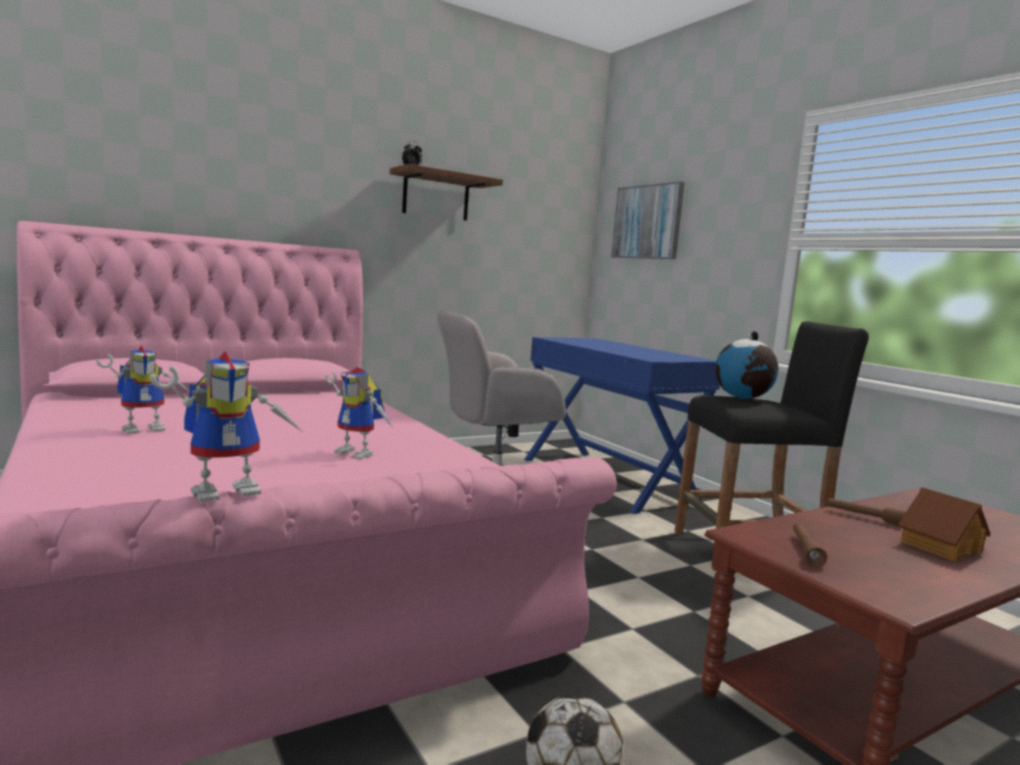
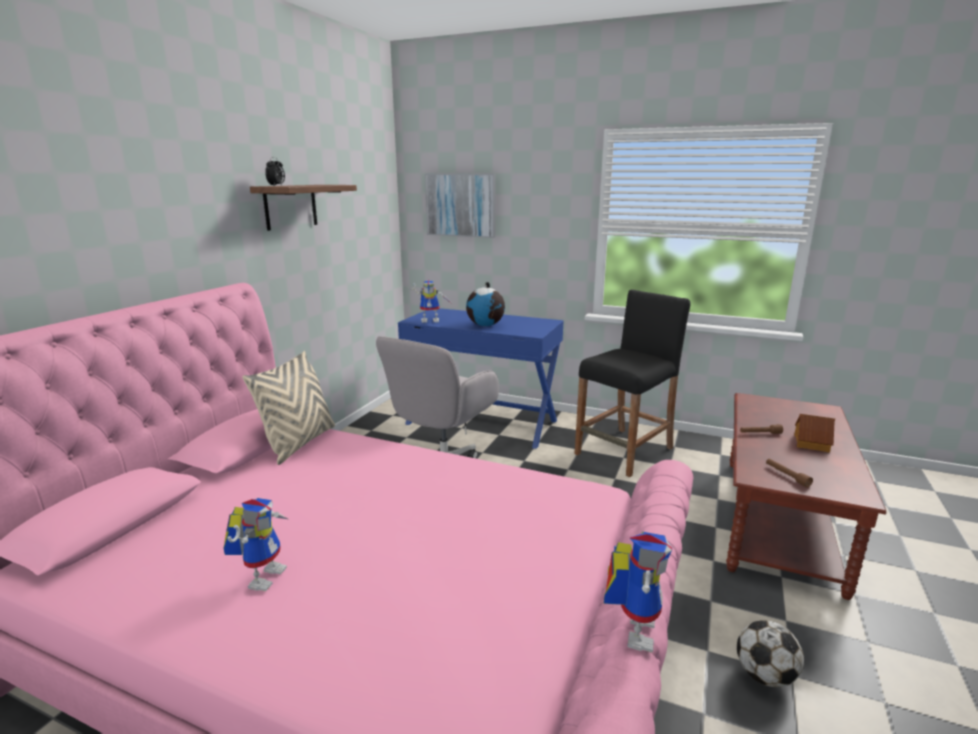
camera: 35 degrees left, 10 degrees up
(329, 394) = (299, 443): none -> beige pillow
(360, 453) = (475, 511): toy robot -> toy robot (431, 320)
(743, 398) = (615, 355): globe -> globe (486, 325)

